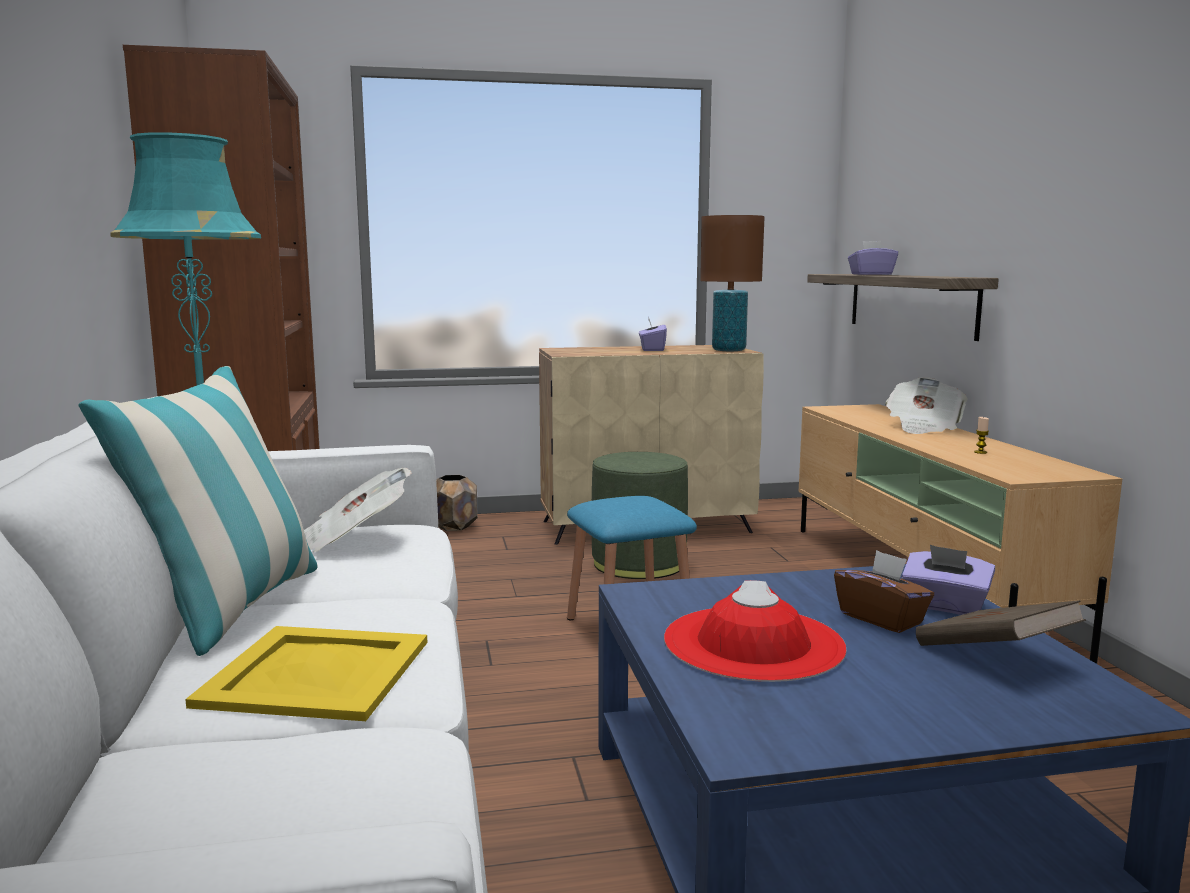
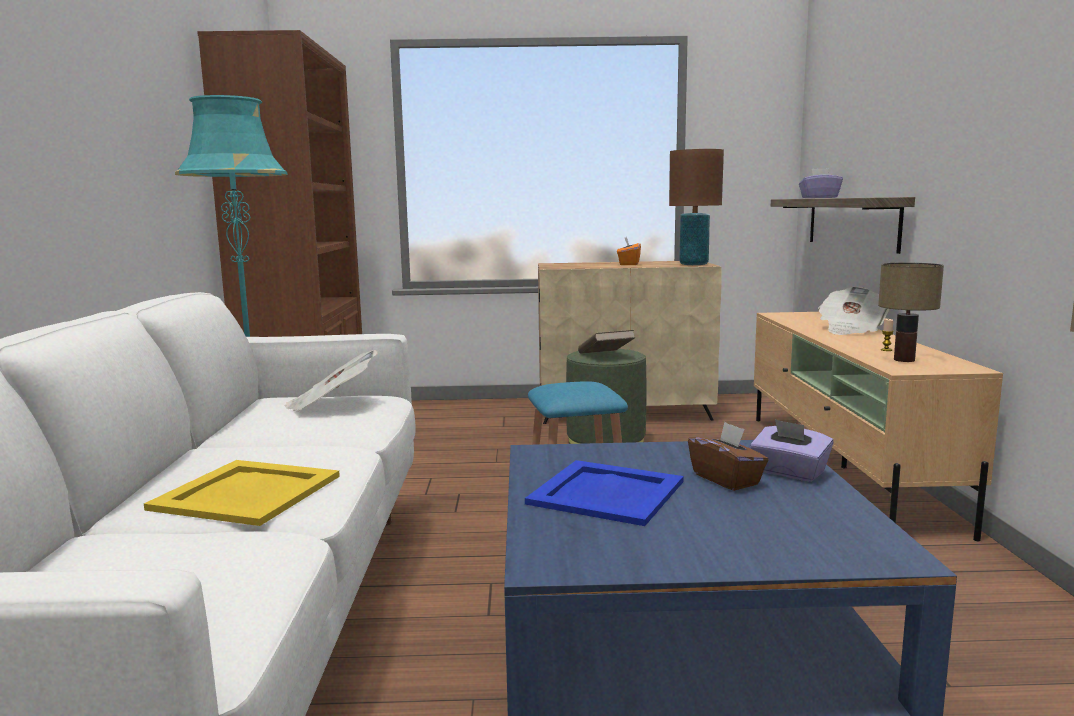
camera: 10 degrees right, 0 degrees up
(230, 609) = (216, 448): pillow -> none
(454, 527) = (468, 408): brown planter -> none
(652, 349) = (628, 264): purple tissue box -> orange tissue box
(753, 644) = (605, 493): red hat -> blue tray
(993, 656) = (804, 512): brown book -> brown book (605, 356)
(1010, 465) = (904, 360): none -> table lamp

